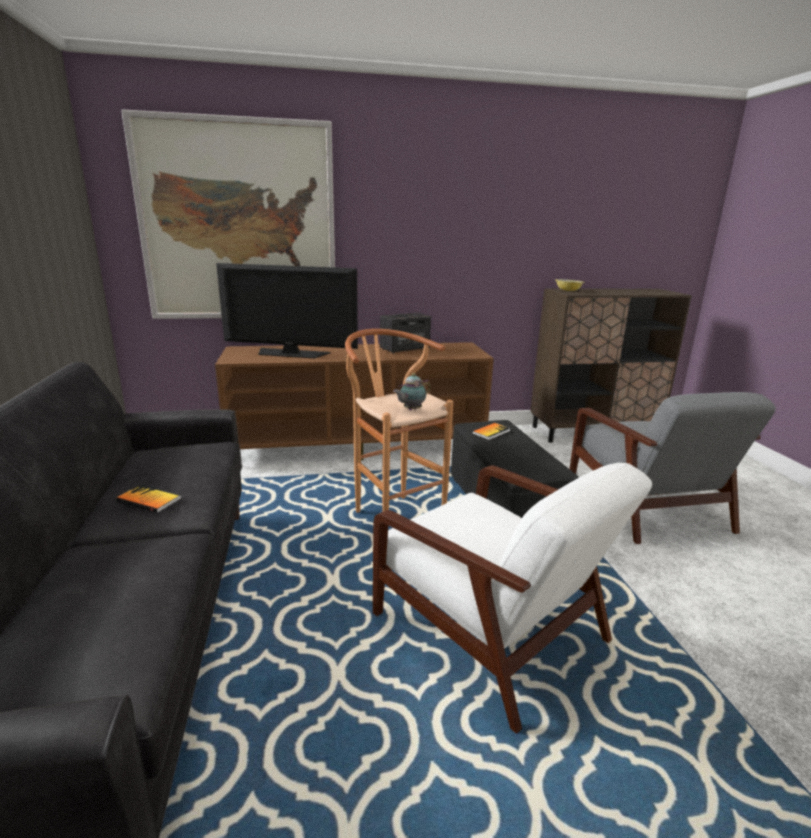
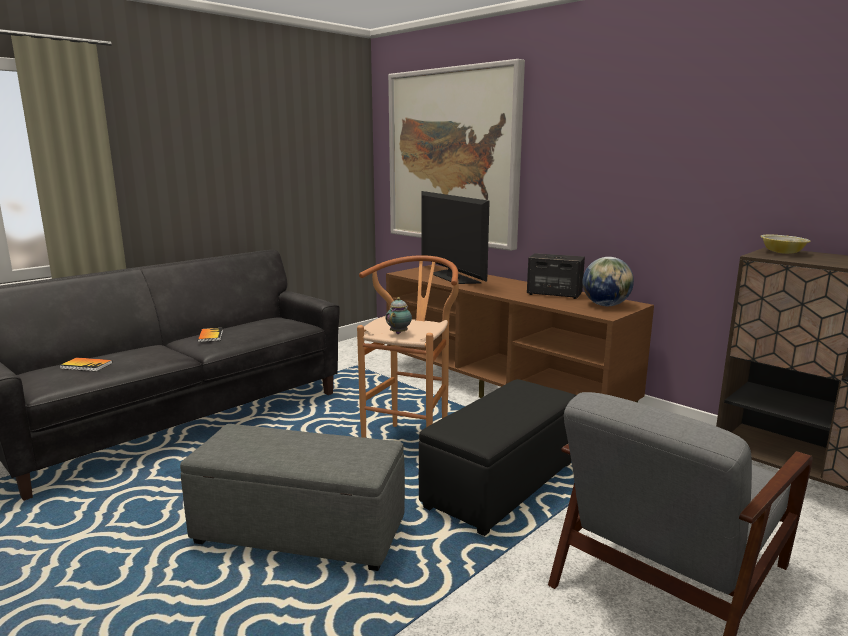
camera: 55 degrees right, 5 degrees down
(411, 409) = (399, 333): teapot -> teapot turned 90 degrees clockwise
(456, 349) = (606, 305): none -> globe
(491, 432) = (518, 394): book -> book (86, 365)
(492, 629) = (298, 533): white armchair -> grey ottoman

